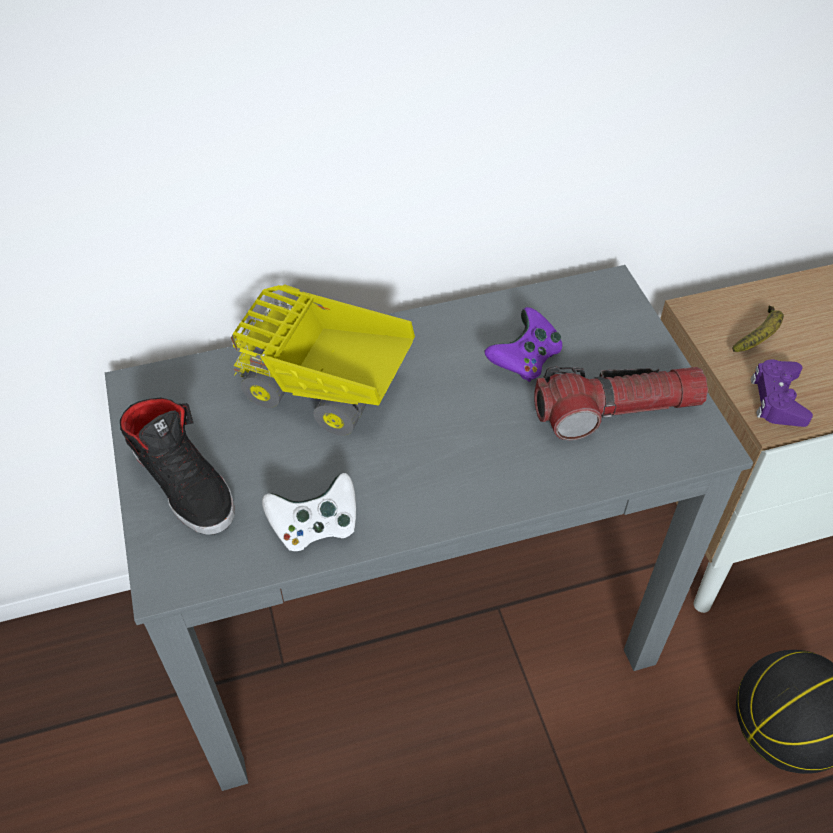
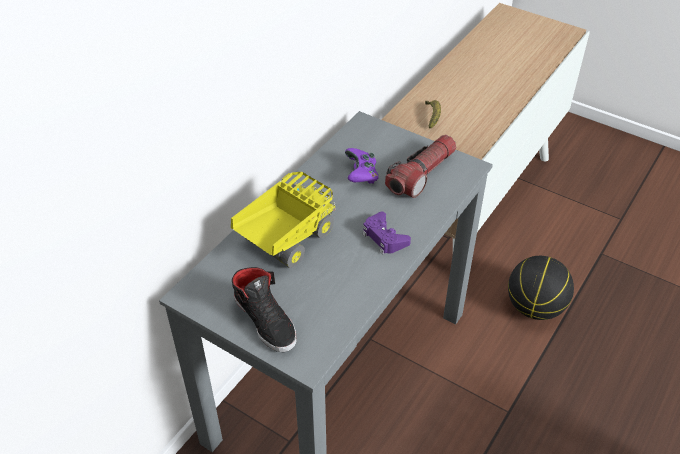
camera: 40 degrees left, 5 degrees down
(185, 482) = (266, 320): black shoe -> black shoe turned 45 degrees clockwise
(315, 527) = (349, 298): white game controller -> none
(326, 391) = (286, 240): toy truck -> toy truck turned 150 degrees clockwise
(777, 399) = (465, 139): purple game controller -> purple game controller (384, 238)

